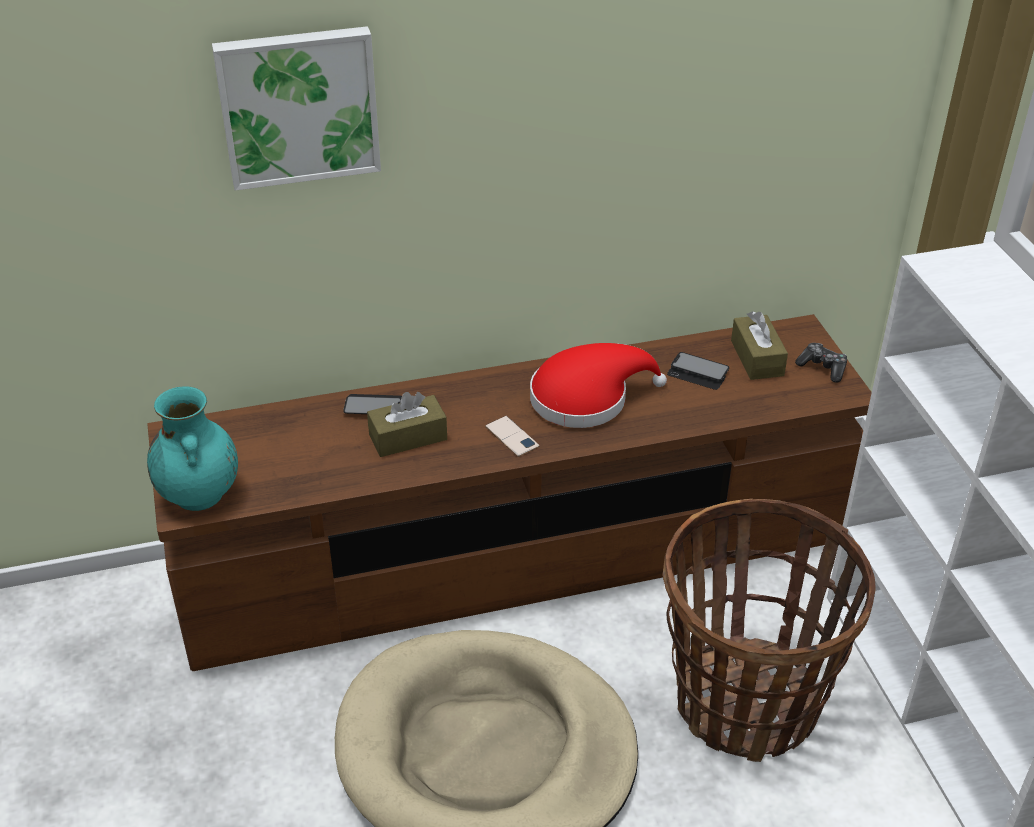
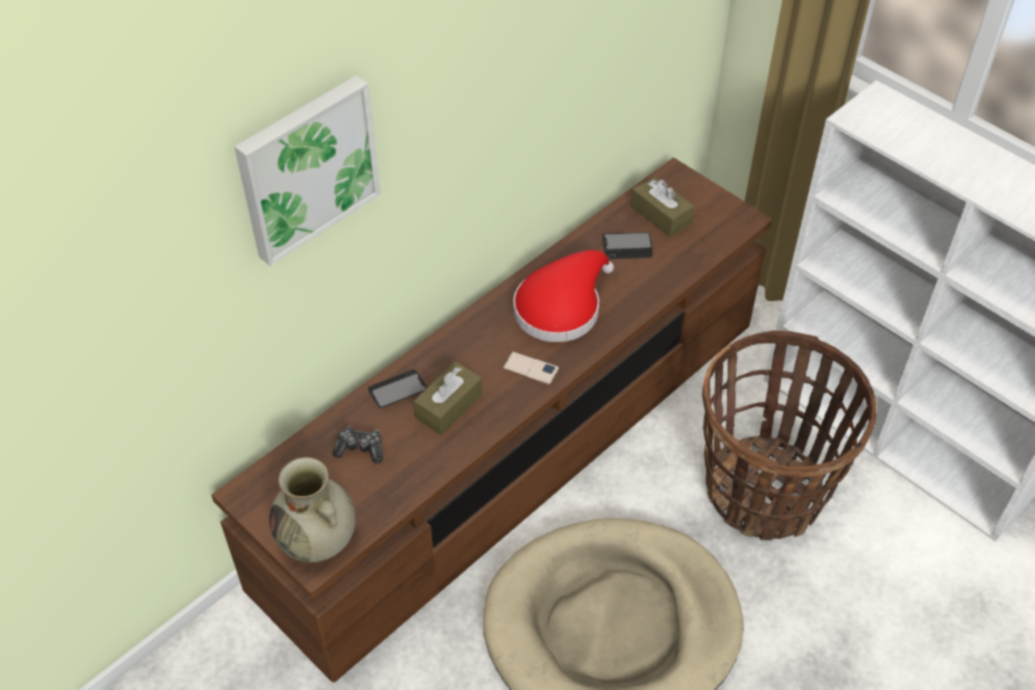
camera: 30 degrees left, 10 degrees up
(199, 495) = (318, 541): turquoise vase -> beige vase
(822, 368) = (713, 204): game controller -> game controller (360, 449)

